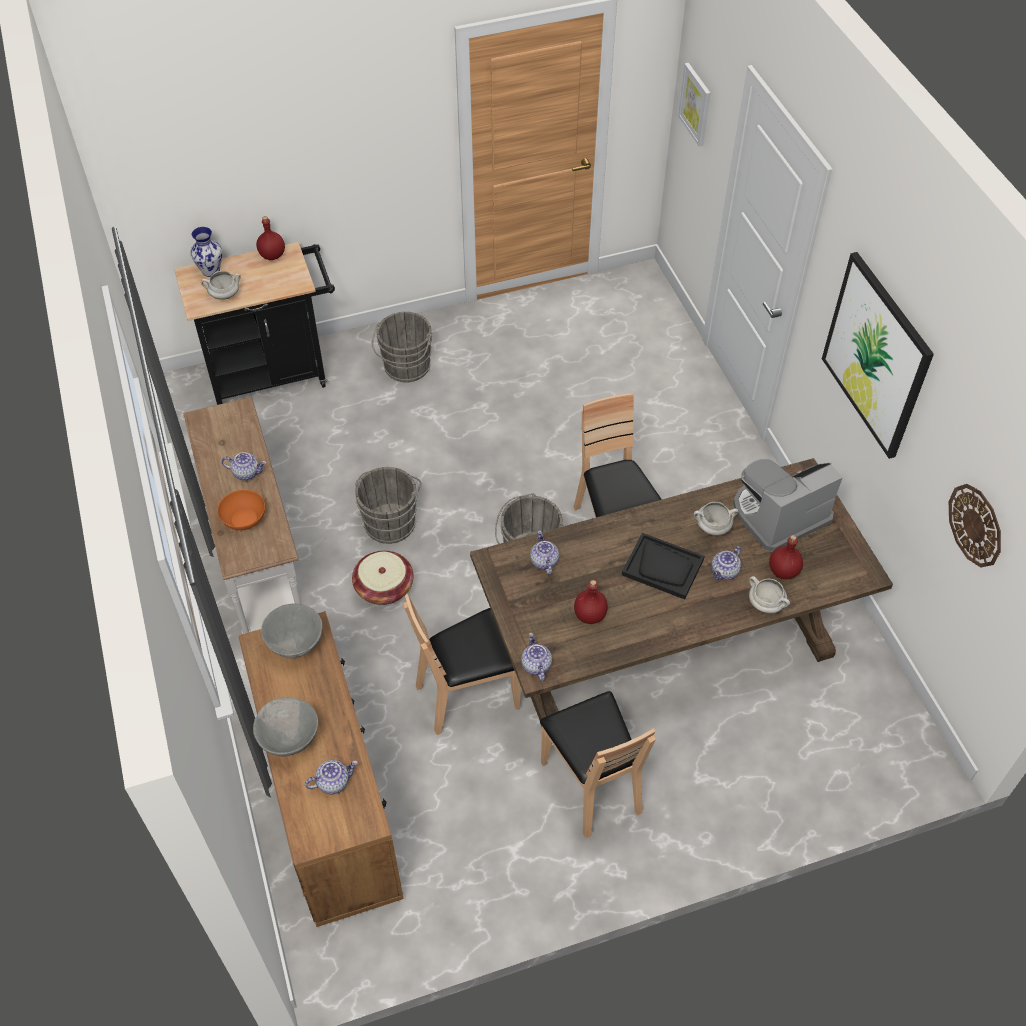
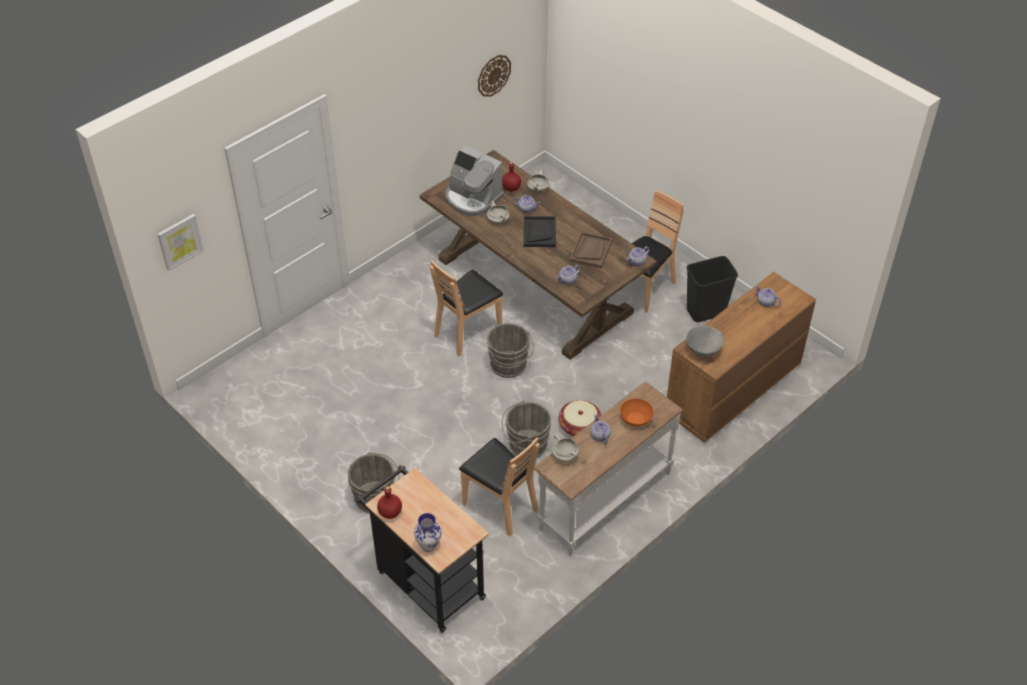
camera: 115 degrees left, 5 degrees down
(224, 295) = (451, 521): white cooking pot -> white cooking pot (565, 456)
(290, 739) = (757, 329): grey bowl -> none
(468, 694) = (626, 357): brown chair -> brown chair (500, 505)
(500, 850) = (706, 311): none -> black trash can
(590, 615) = (591, 251): red bottle -> brown tray
(876, 355) = (405, 112): picture -> none

